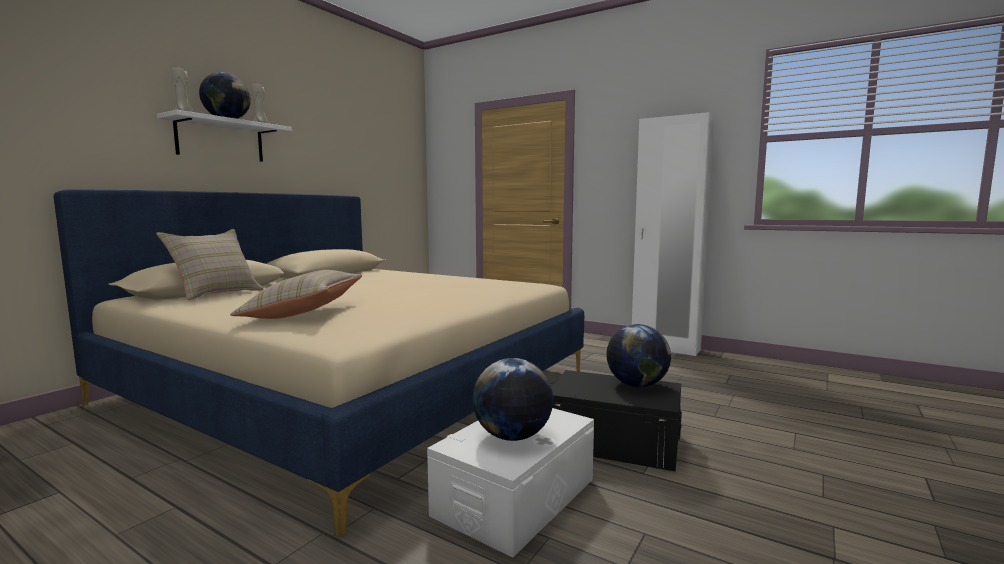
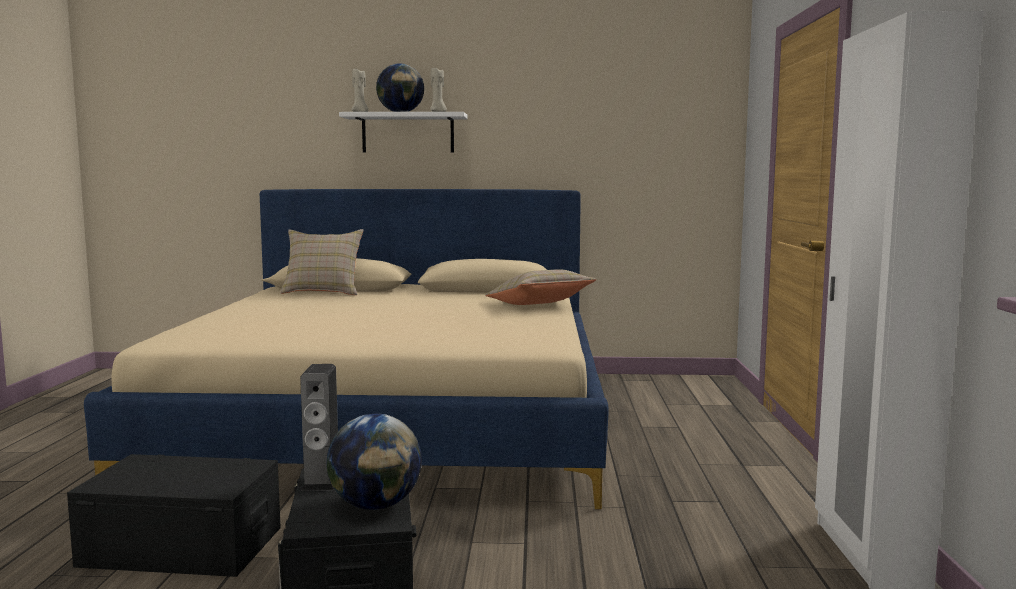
camera: 60 degrees right, 0 degrees up
(303, 314) = (250, 319): beige pillow -> beige pillow (539, 305)
(512, 436) = (165, 475): globe -> none
(515, 497) = (182, 546): white storage box -> black storage box
(581, 391) = (322, 481): none -> speaker

